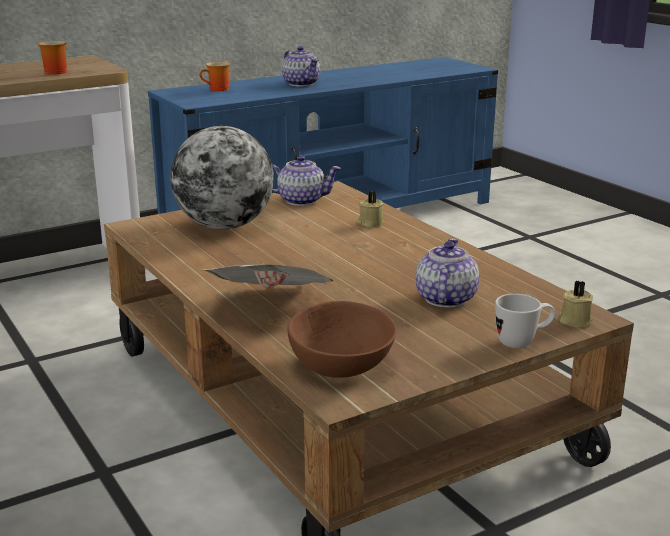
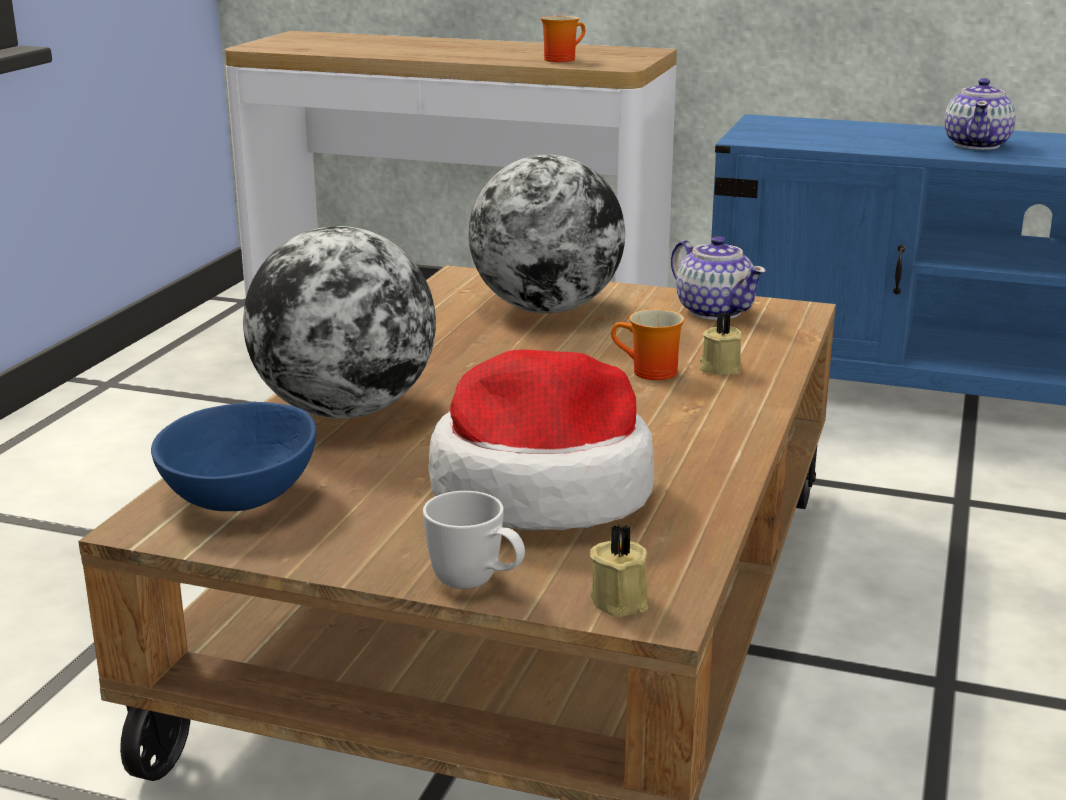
camera: 50 degrees right, 0 degrees up
(217, 89) = (831, 129): mug -> mug (648, 373)
(271, 309) = (345, 410): newspaper -> globe
(339, 365) = (240, 495): brown bowl -> blue bowl
(445, 299) = (542, 490): teapot -> hat

